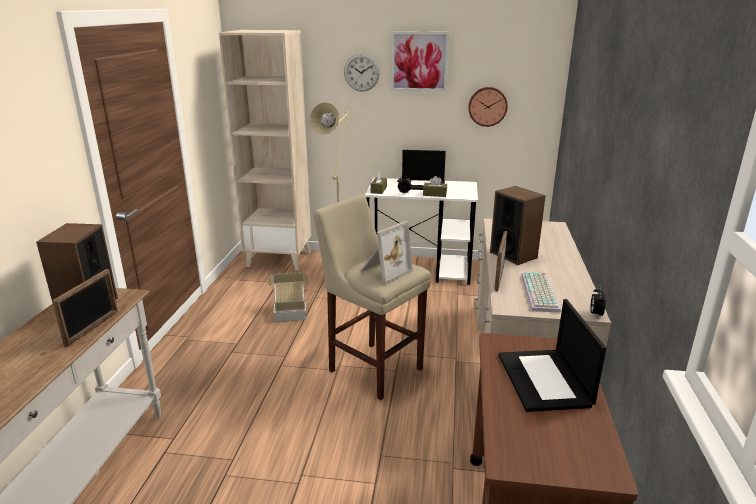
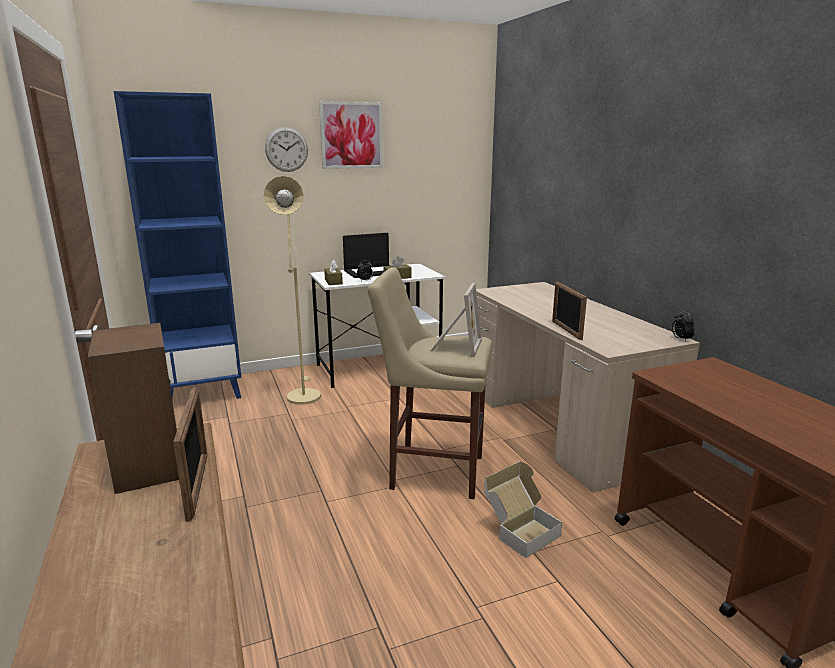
camera: 30 degrees left, 5 degrees down
(279, 259) = (204, 392): beige bookcase -> blue bookcase
(290, 311) = (276, 442): cardboard box -> cardboard box (519, 530)
(487, 106) = (423, 182): wall clock -> none
(513, 255) = (546, 311): speaker -> none
(541, 293) = (617, 333): keyboard -> none
(545, 380) = (742, 392): laptop -> none

